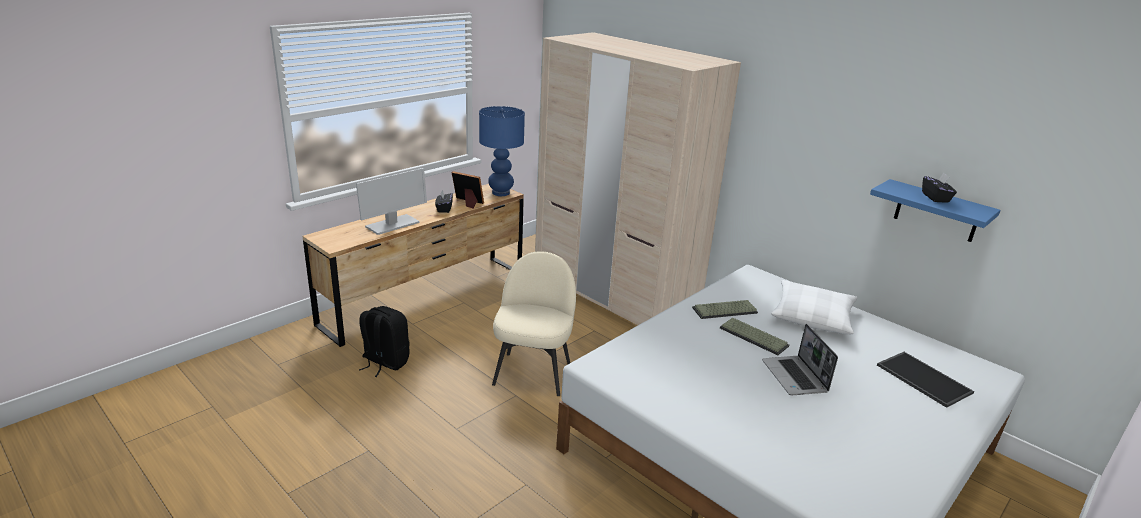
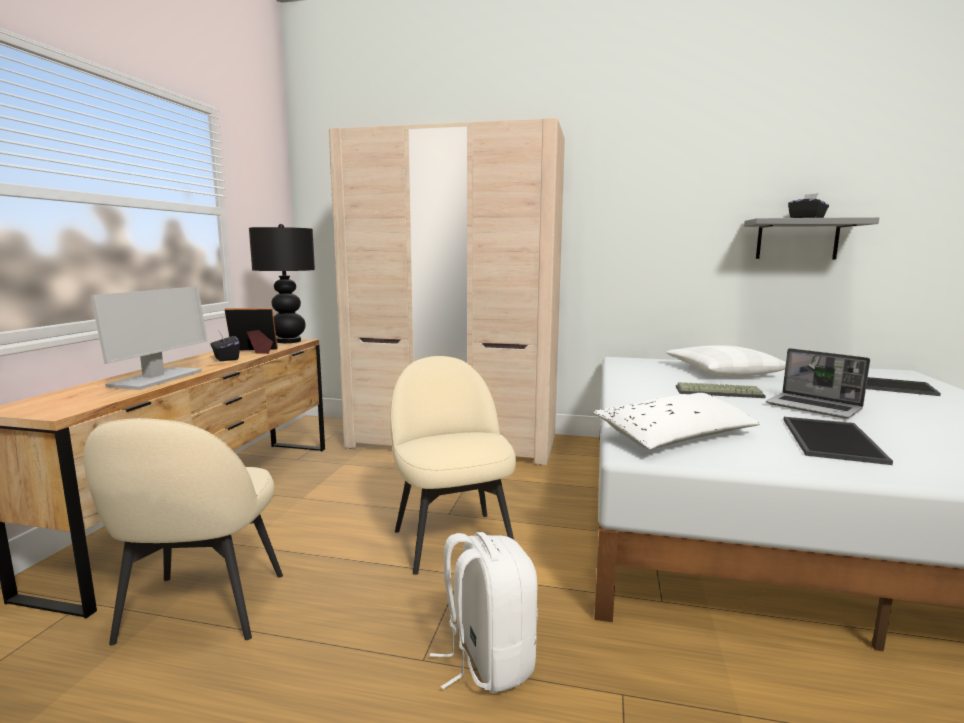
camera: 30 degrees left, 15 degrees down
(385, 362) = (201, 610): black backpack -> beige chair
(483, 442) = (487, 661): none -> white backpack
(501, 193) = (289, 341): blue table lamp -> black table lamp
(638, 363) = (675, 436): none -> white pillow
(724, 311) = (656, 383): keyboard -> none
(734, 404) = (829, 439): none -> tray
(937, 211) = (797, 239): blue shelf -> grey shelf

